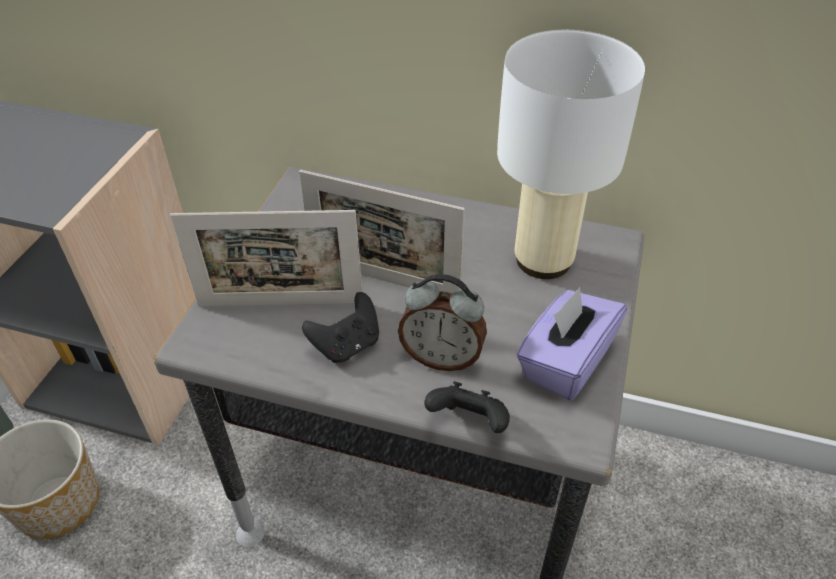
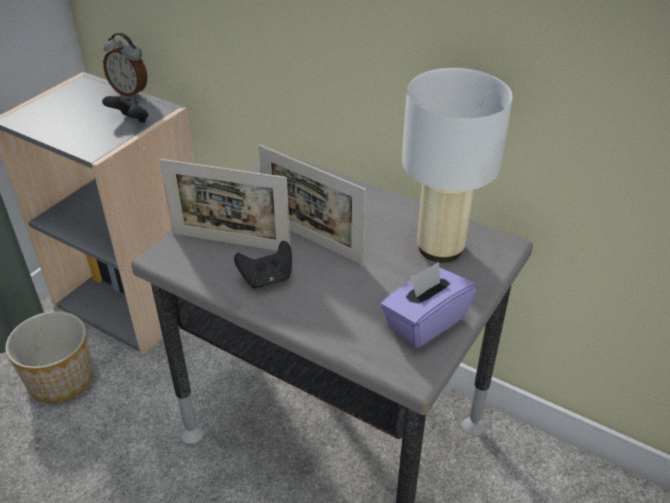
camera: 15 degrees right, 5 degrees down
(442, 357) = (333, 300): alarm clock -> alarm clock (130, 92)
(469, 422) = (334, 347): black game controller -> black game controller (130, 121)

